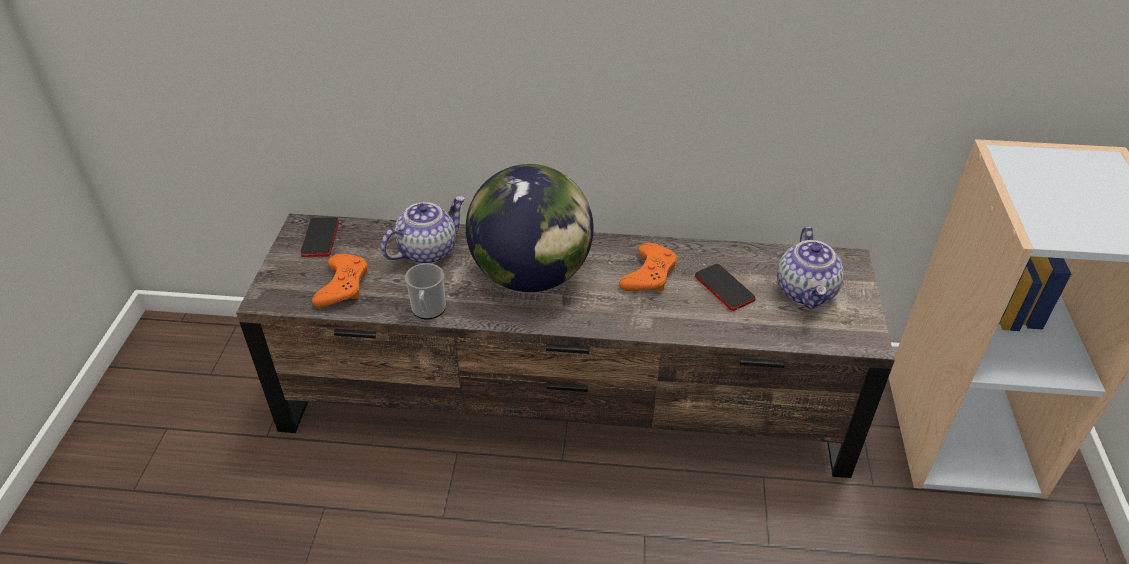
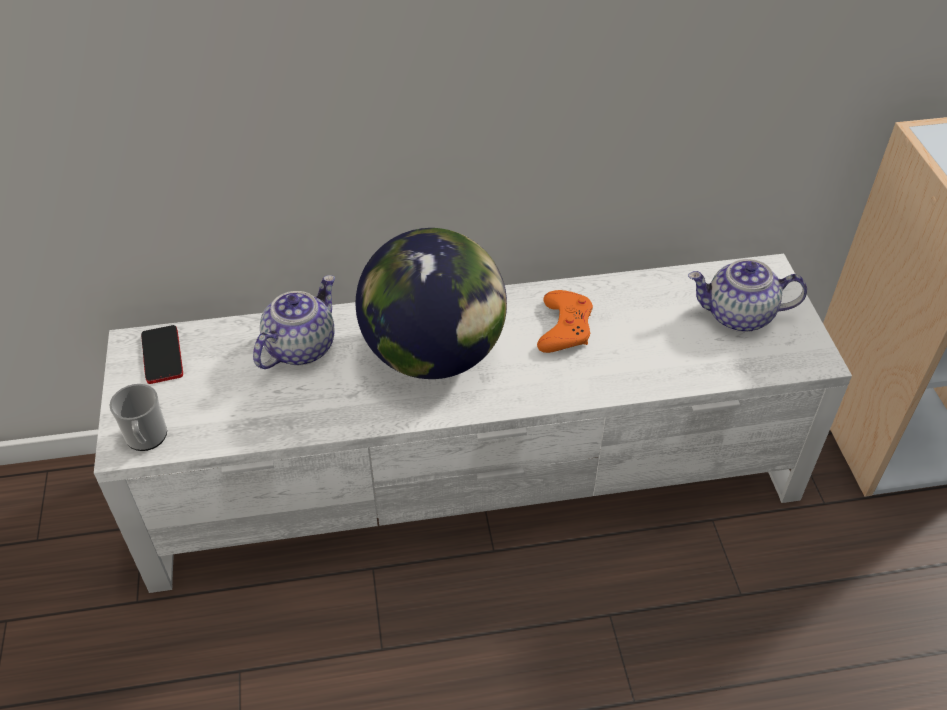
camera: 15 degrees left, 5 degrees up
(343, 285) = (214, 411): orange game controller -> none
(428, 311) = (330, 422): mug -> mug (146, 439)
(567, 399) = (476, 478): brown tv stand -> white tv stand
(724, 288) = (651, 328): phone -> none
(806, 292) = (738, 316): teapot -> teapot turned 105 degrees clockwise

